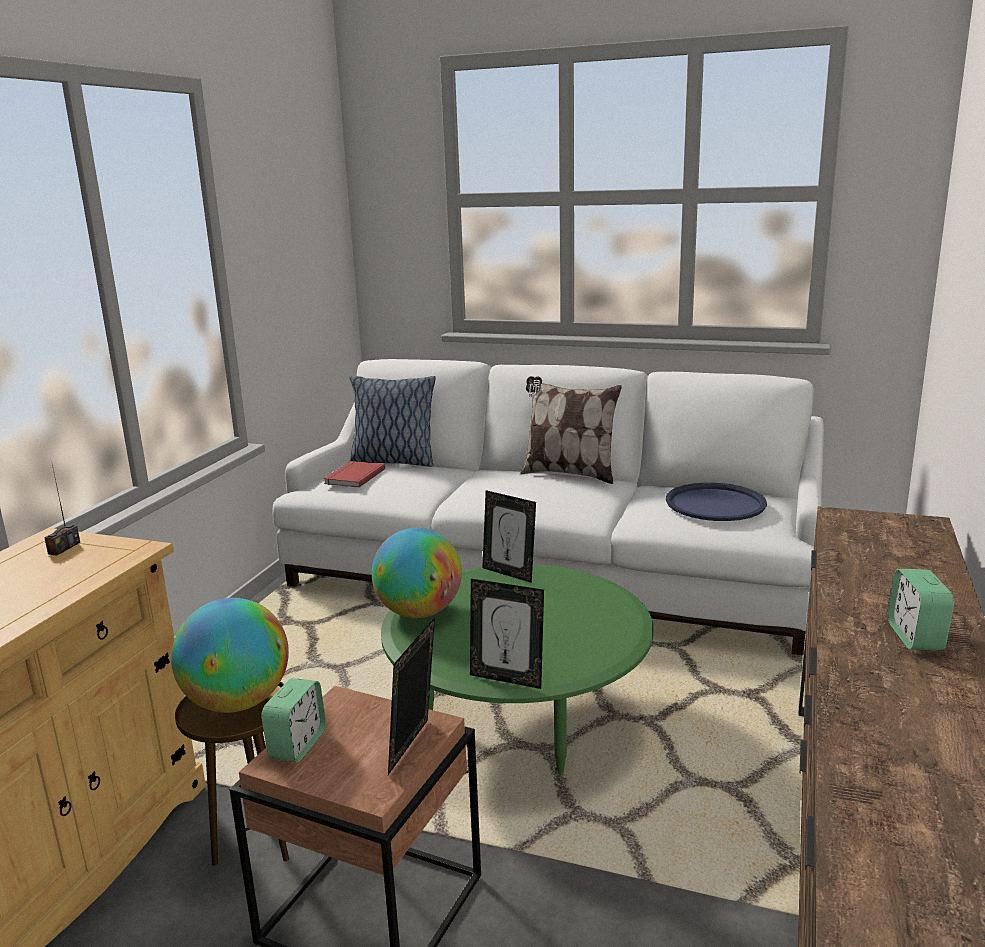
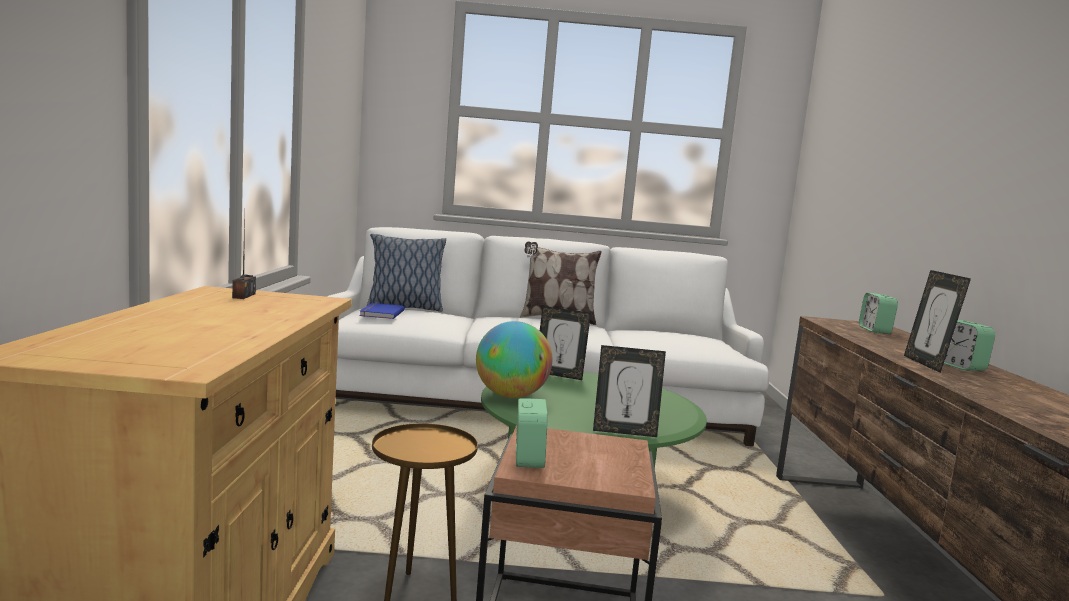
camera: 20 degrees left, 10 degrees down
(238, 702) = (427, 441): globe -> none
(353, 476) = (380, 313): red book -> blue book
(415, 748) = (631, 457): picture frame -> picture frame (927, 364)
(715, 504) = (680, 337): blue tray -> none
(898, 541) = (874, 330): none -> alarm clock

